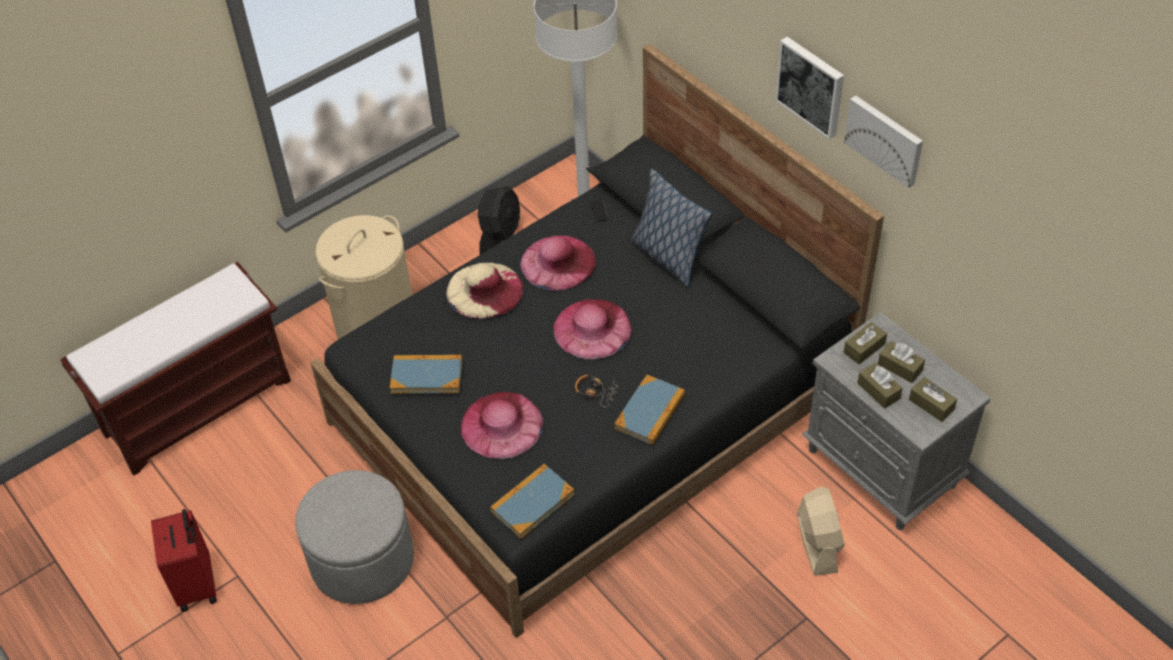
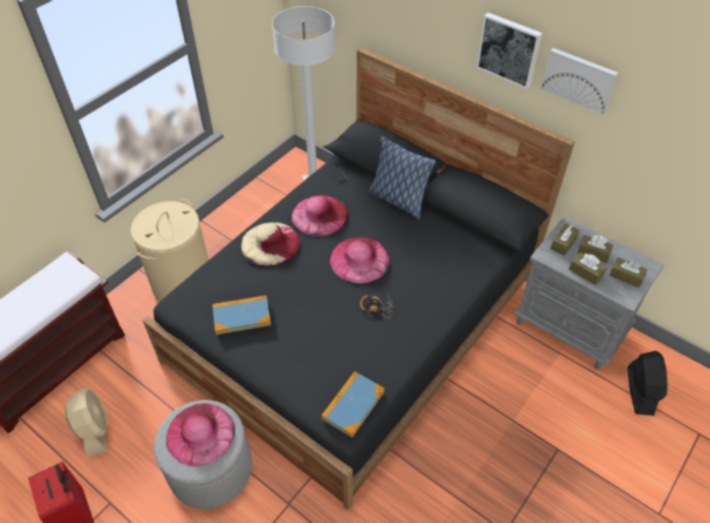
camera: 15 degrees left, 0 degrees up
(500, 237) = (259, 208): black fan -> black fan (640, 391)
(501, 425) = (311, 345): pink hat -> pink hat (200, 434)
(650, 412) = (422, 316): book -> none
(817, 543) = (545, 390): beige fan -> beige fan (94, 429)

